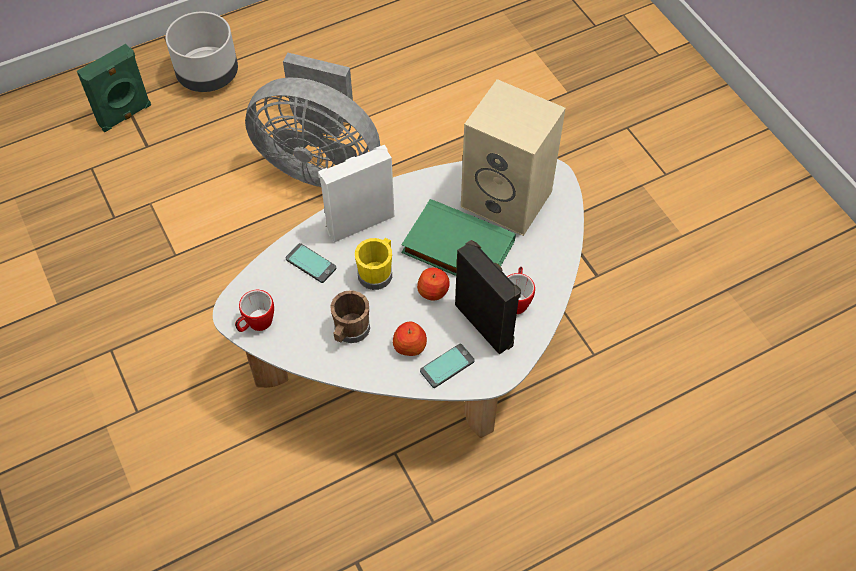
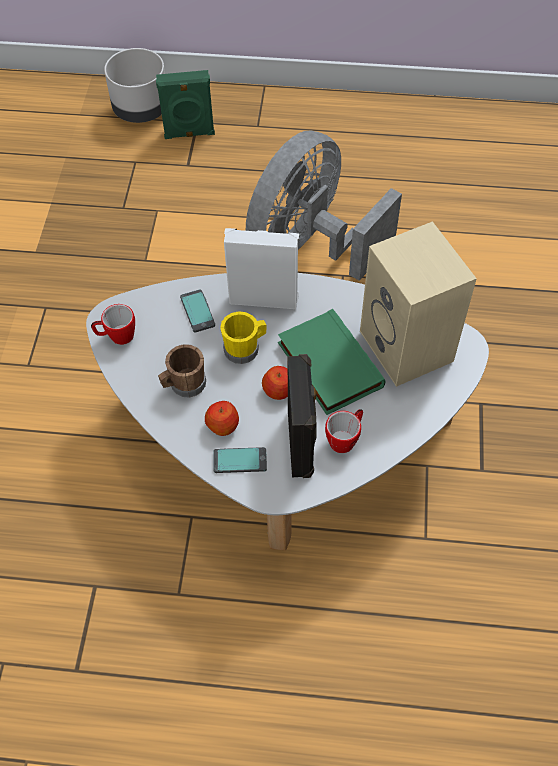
camera: 35 degrees right, 0 degrees up
(209, 75) = (275, 132): grey planter -> grey planter (141, 110)
(320, 164) = (310, 246): grey fan -> grey fan turned 75 degrees clockwise

